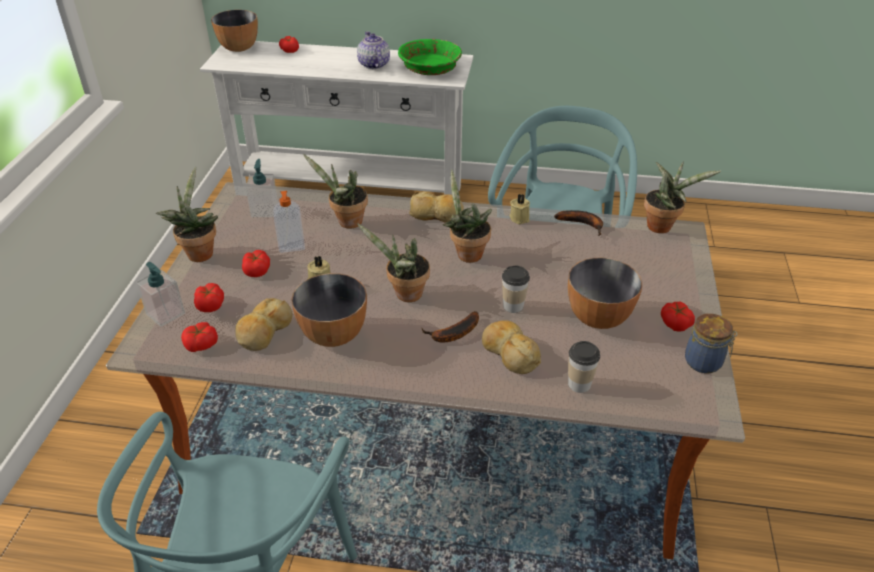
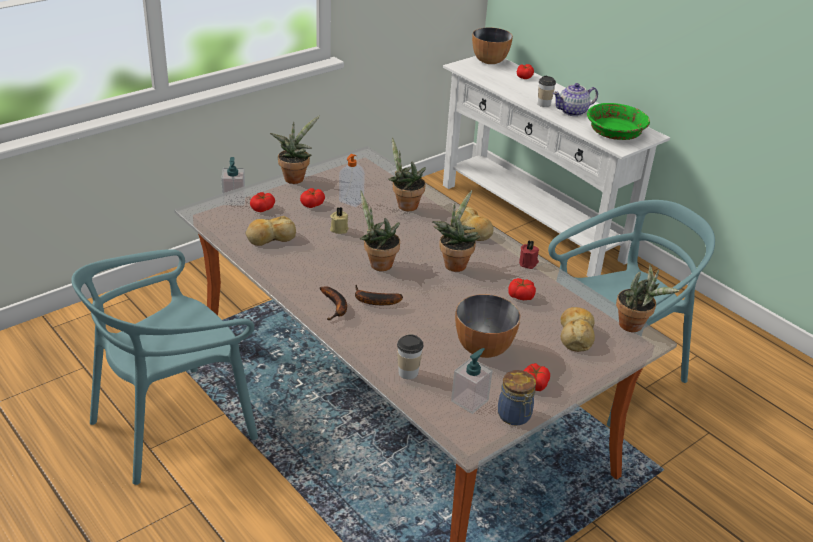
camera: 40 degrees right, 5 degrees down
(201, 344) = (231, 225): tomato -> tomato (521, 296)
(264, 210) = (365, 173): soap dispenser -> soap dispenser (470, 401)
(334, 334) = (305, 260): bowl -> none
(373, 65) = (573, 112): teapot -> teapot turned 135 degrees counterclockwise
(510, 353) = (392, 331): bread -> bread (576, 335)
(513, 306) = (436, 309): cup -> cup (544, 104)
(520, 218) = (528, 263): beige candle -> red candle
(583, 224) = (570, 291): banana -> banana (335, 307)

